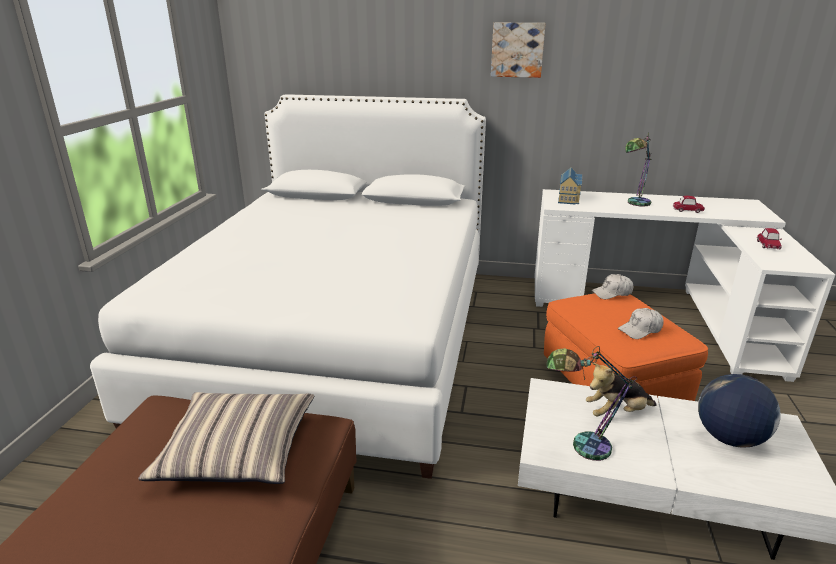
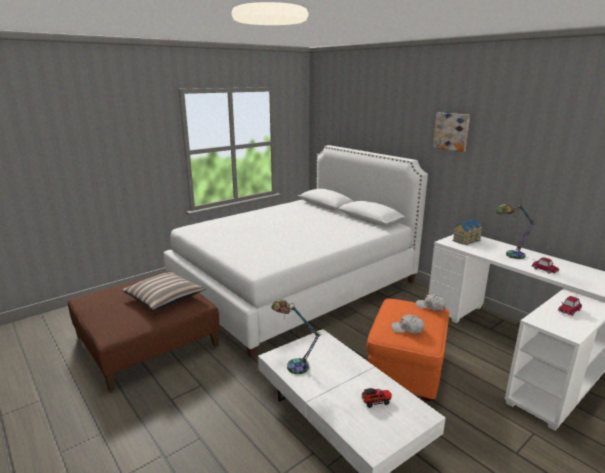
camera: 40 degrees right, 5 degrees down
(616, 412) = (337, 361): plush toy -> none
(729, 438) = (376, 402): globe -> toy truck

